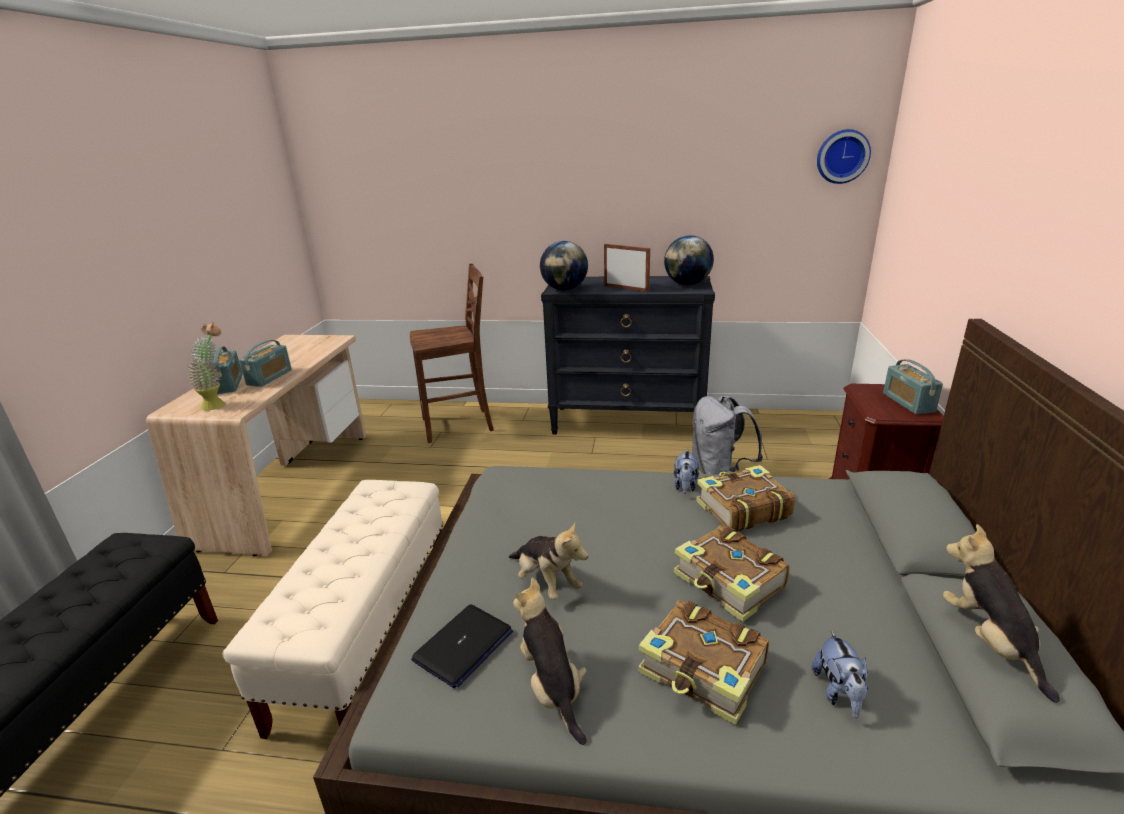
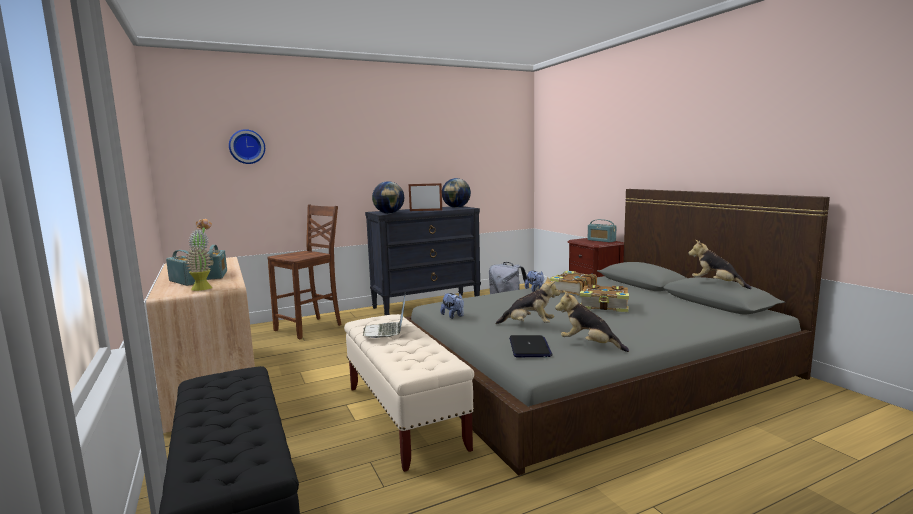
camera: 35 degrees left, 15 degrees down
(357, 524) = (386, 332): none -> laptop
(704, 671) = (636, 326): book -> none
(838, 692) = (685, 318): plush toy -> plush toy (453, 316)
(842, 156) = (514, 139): wall clock -> wall clock (247, 147)

